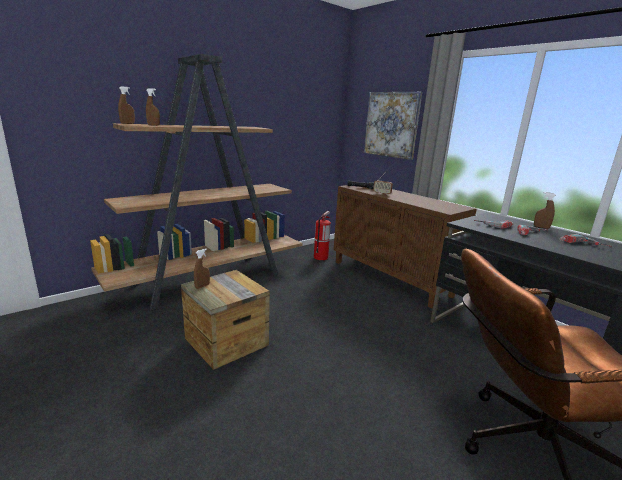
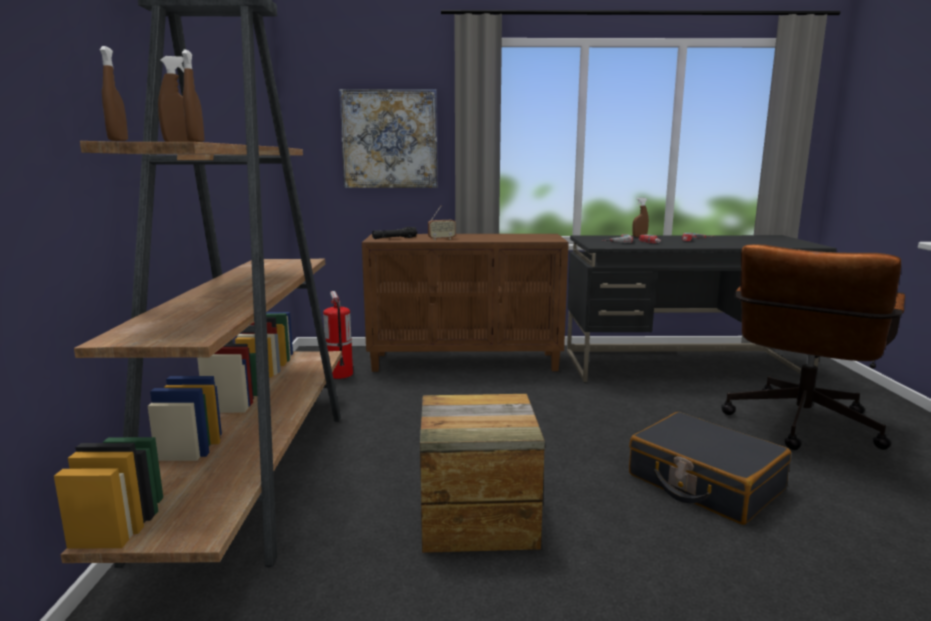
camera: 50 degrees left, 5 degrees down
(202, 286) = (453, 429): brown spray bottle -> brown spray bottle (196, 142)
(350, 412) = (704, 483): none -> black suitcase

